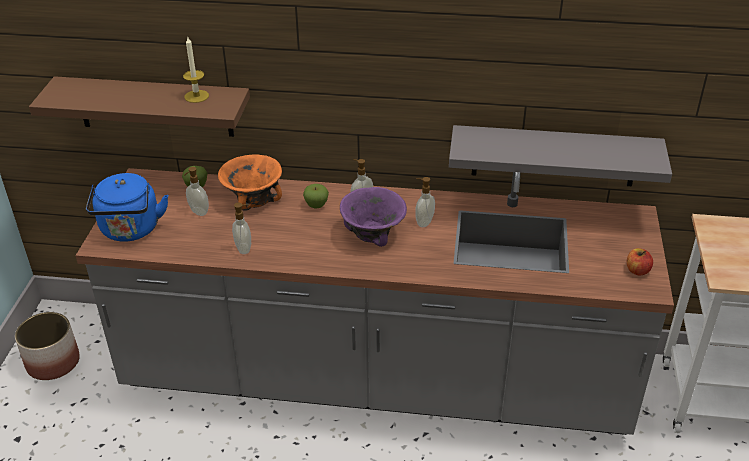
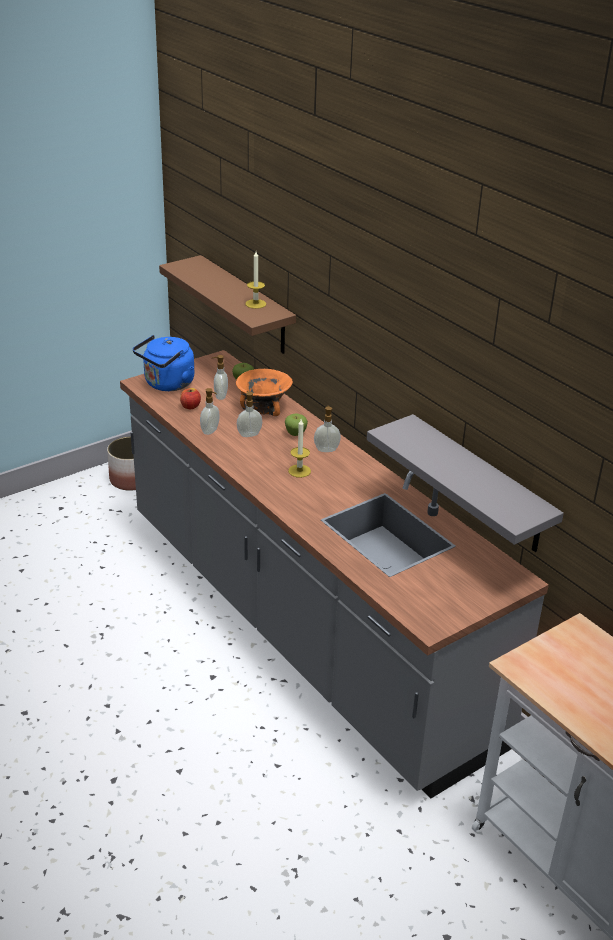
camera: 45 degrees right, 5 degrees down
(372, 234) = (299, 471): purple bowl -> candle
(423, 222) = (347, 485): soap dispenser -> soap dispenser (249, 434)
(637, 270) = (444, 609): apple -> apple (190, 406)

